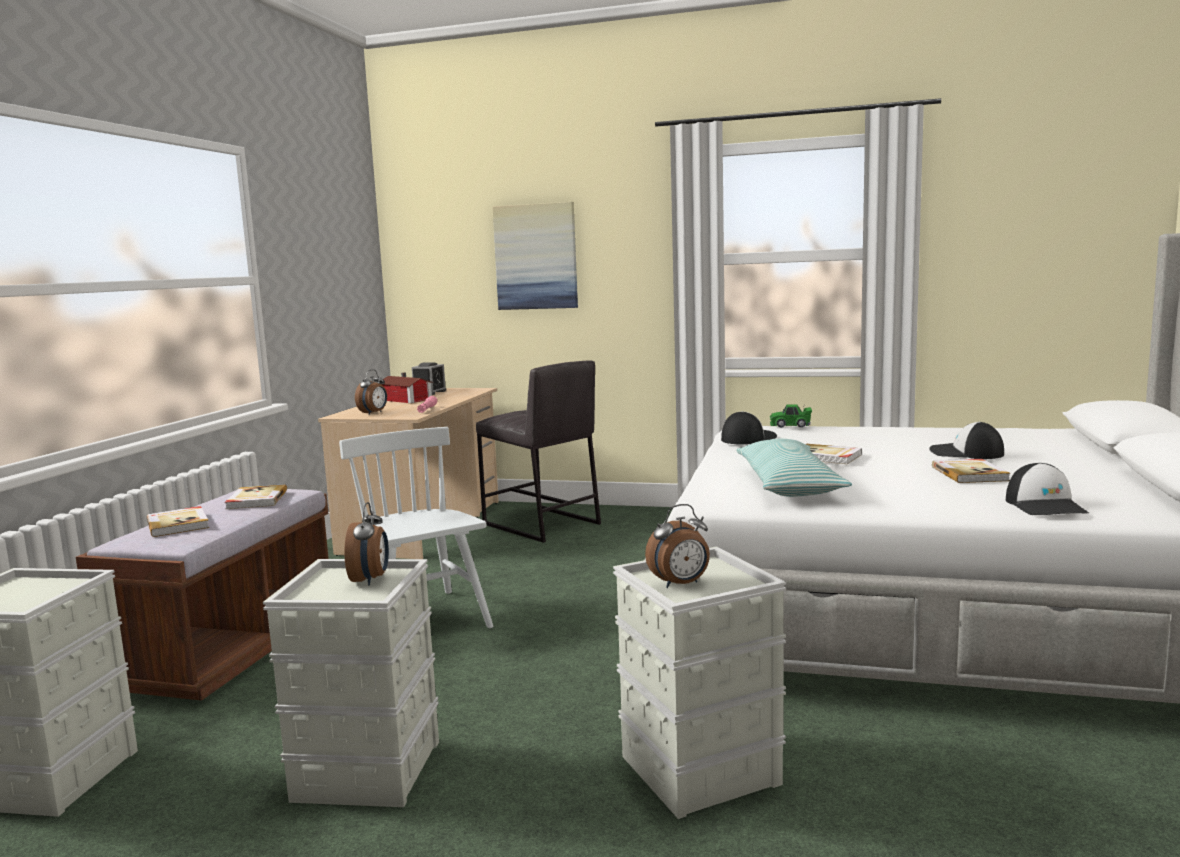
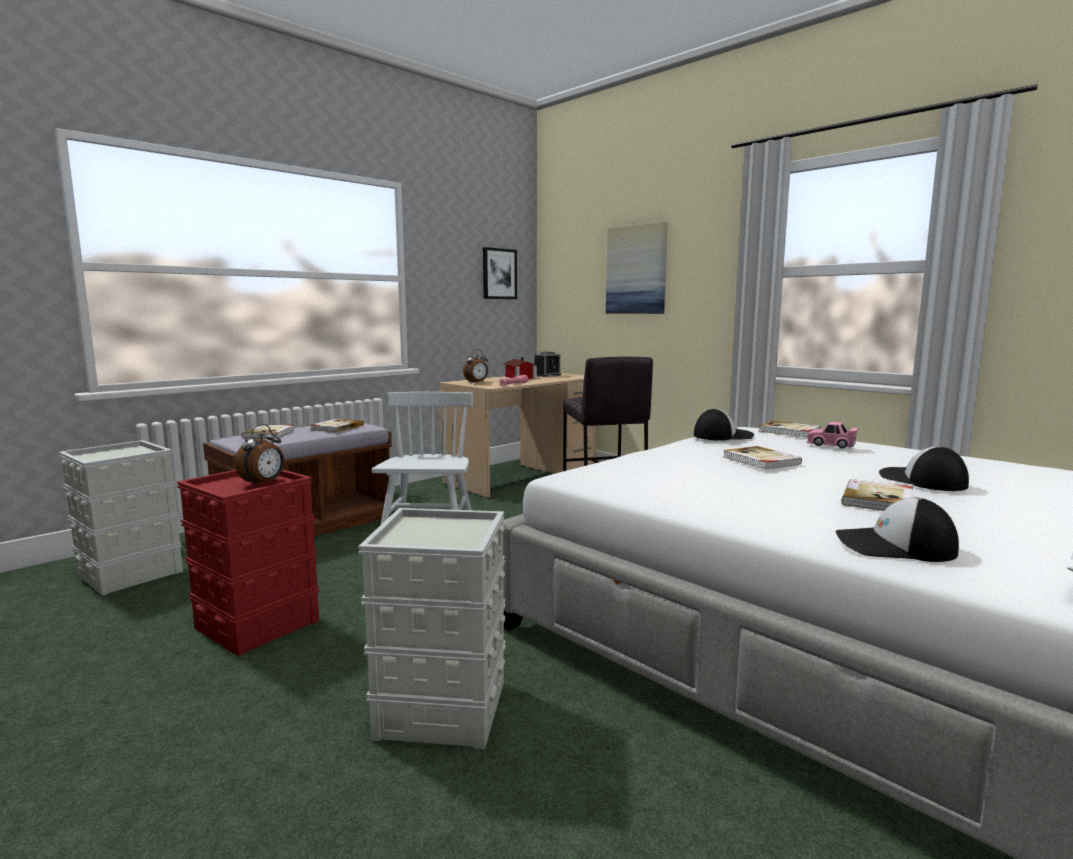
camera: 30 degrees right, 0 degrees up
(348, 265) = (499, 274): none -> picture
(367, 769) = (258, 624): grey storage box -> red storage box
(680, 584) = (420, 533): alarm clock -> none
(788, 485) = (668, 476): pillow -> none
(790, 425) = (789, 431): green toy car -> book
(848, 433) = (831, 445): none -> pink toy car
(1046, 506) = (894, 546): cap -> cap turned 75 degrees clockwise

